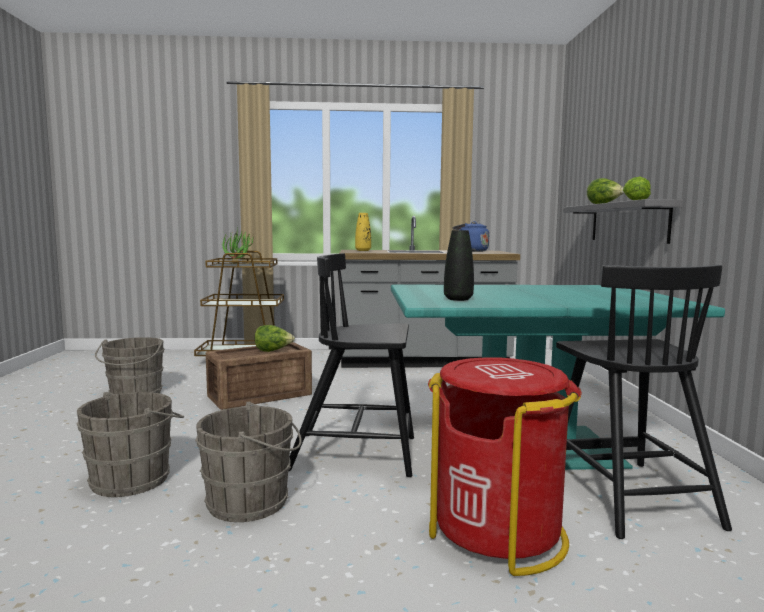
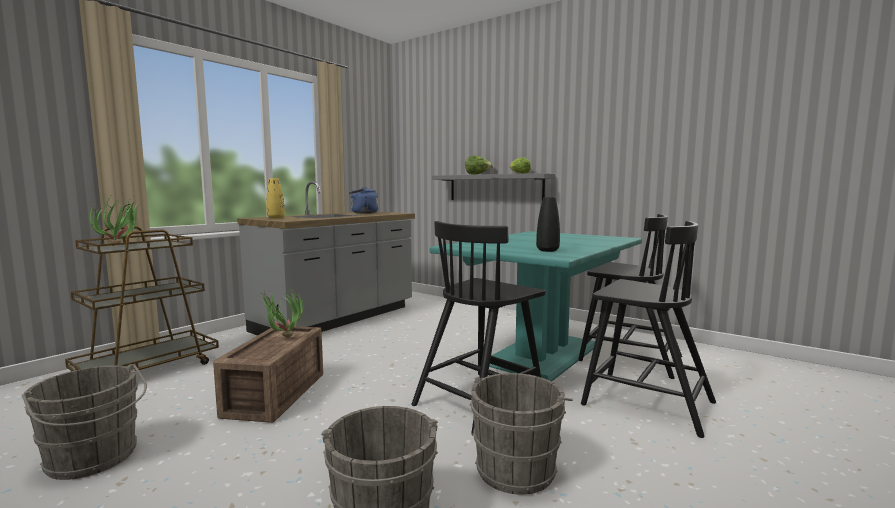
camera: 50 degrees left, 0 degrees up
(273, 351) = (282, 339): lettuce -> potted plant
(498, 533) = (645, 402): red trash can -> black chair

